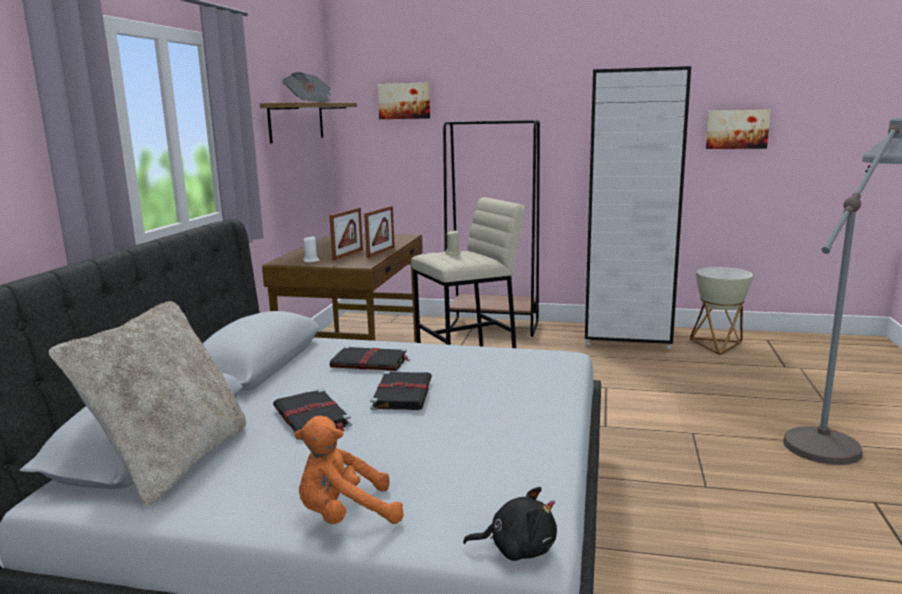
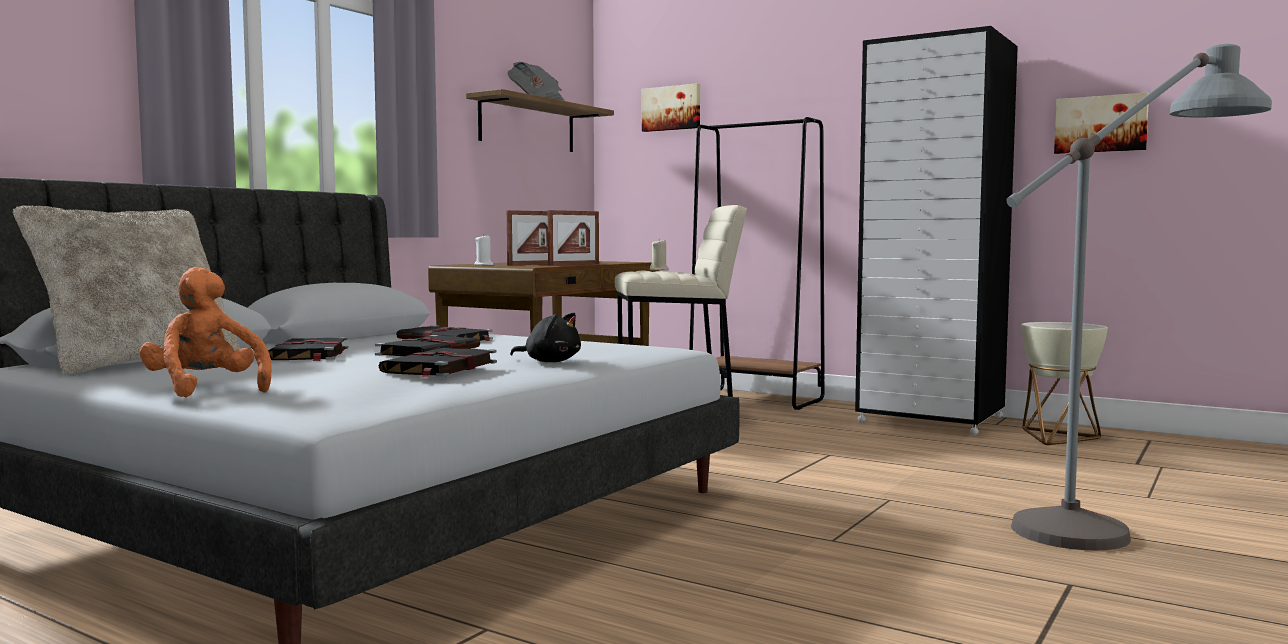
camera: 20 degrees right, 10 degrees down
(345, 516) = (206, 390): orange plush toy -> orange plush toy turned 45 degrees clockwise
(479, 435) = (439, 368): none -> black book
(517, 548) = (317, 415): black plush toy -> black plush toy (550, 362)

